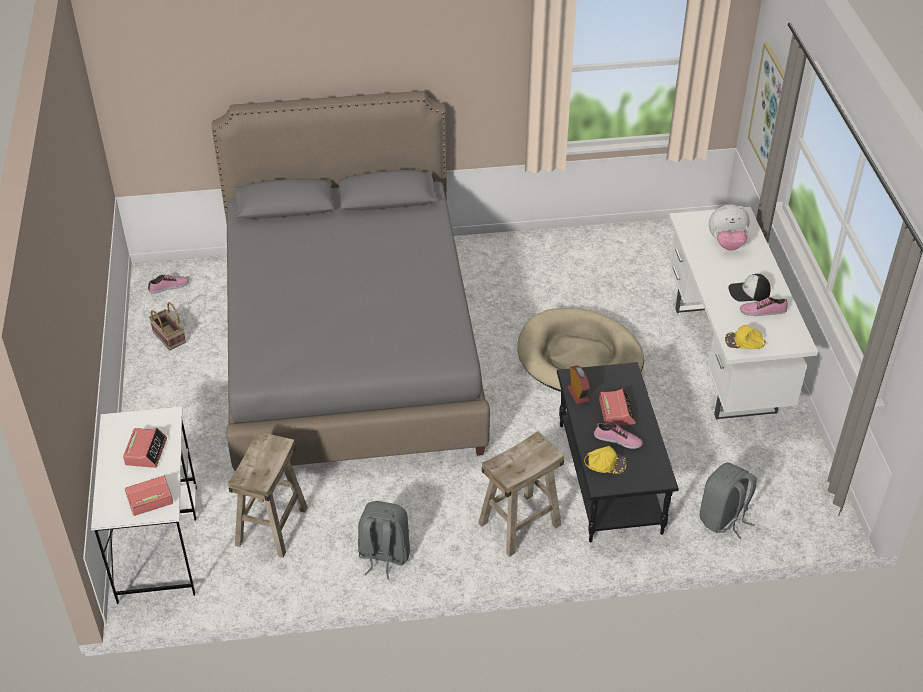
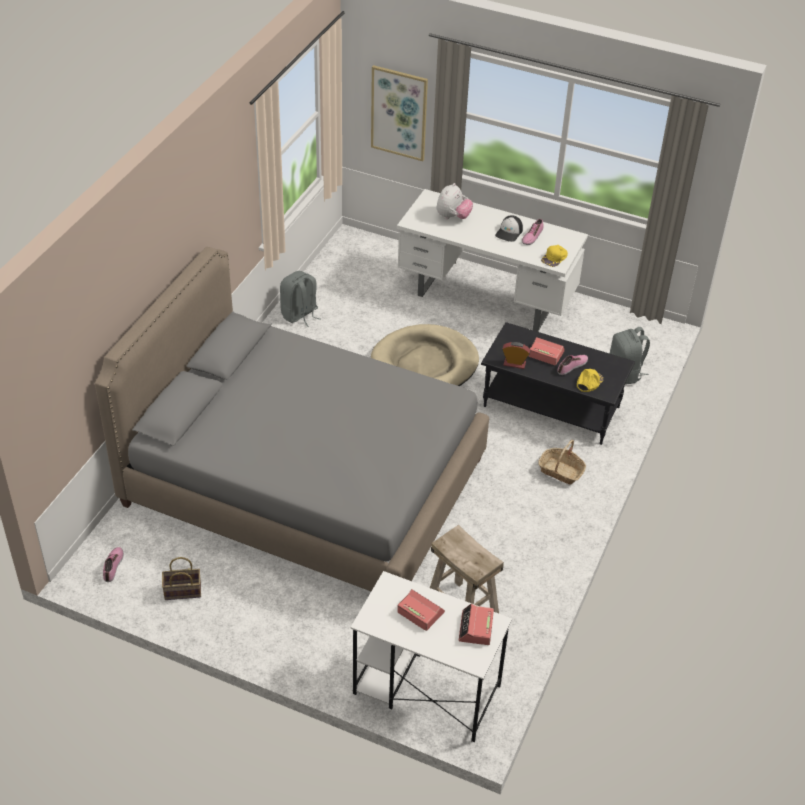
camera: 60 degrees left, 0 degrees up
(383, 555) = (538, 556): grey backpack -> grey backpack (300, 315)
(519, 524) = (561, 471): beige stool -> basket

